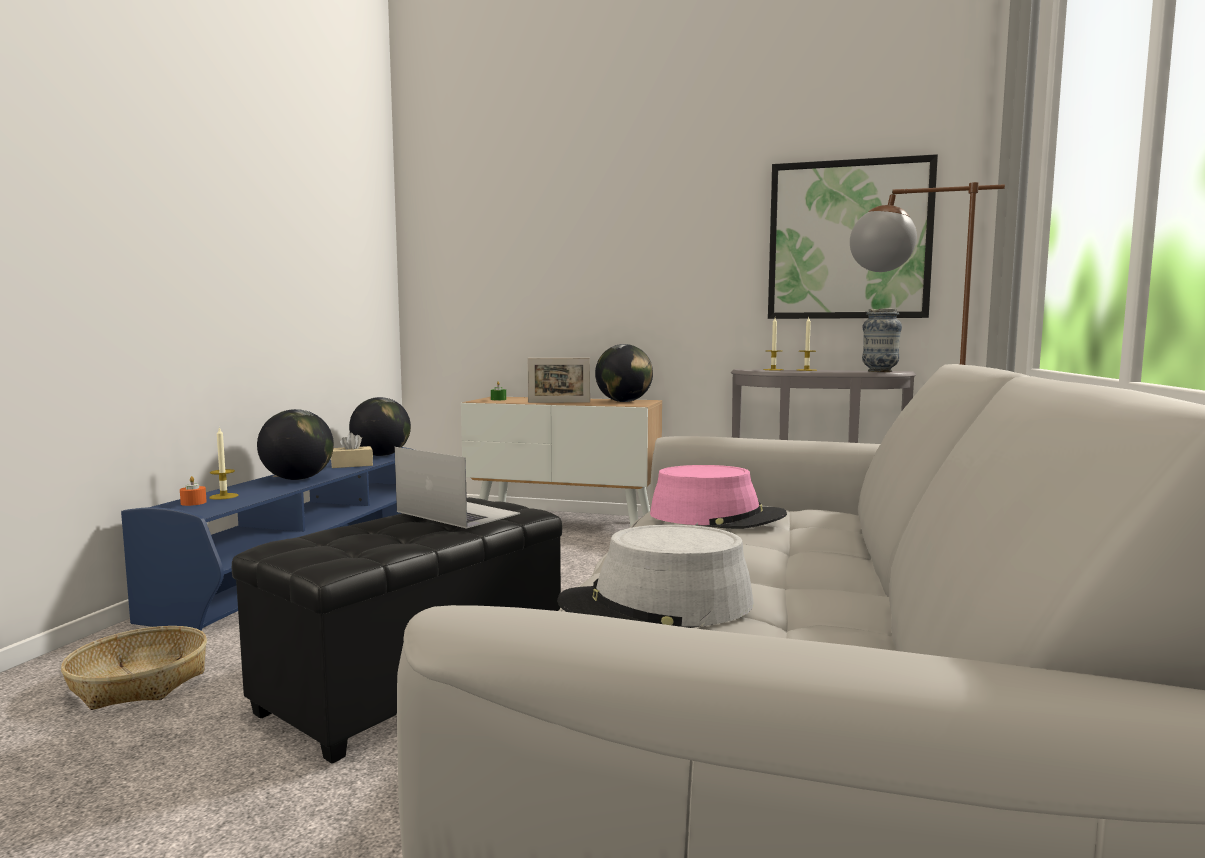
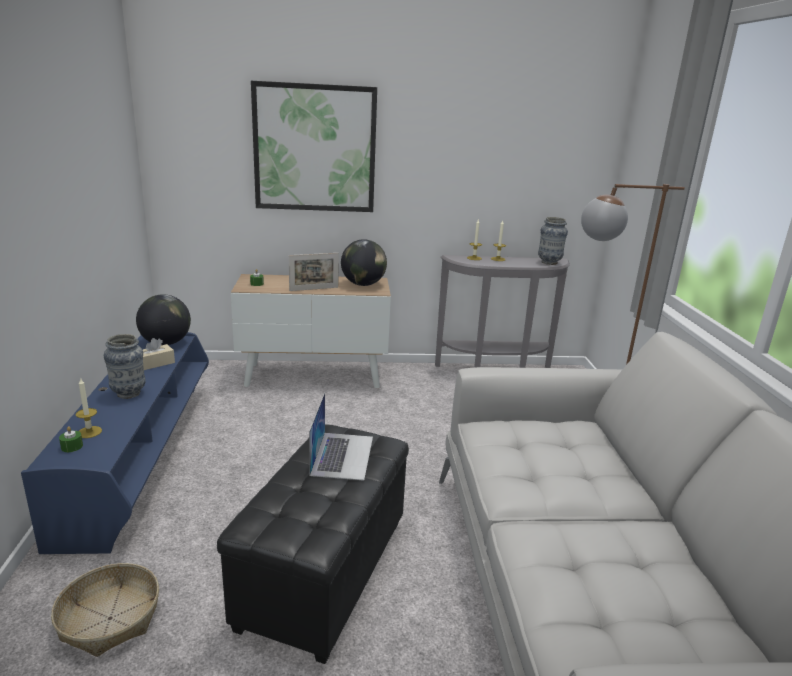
camera: 20 degrees left, 15 degrees up
(193, 503) = (72, 446): orange candle -> green candle
(298, 479) = (129, 393): globe -> vase
(457, 513) = (342, 455): laptop -> laptop turned 75 degrees clockwise
(657, 606) = (575, 567): grey hat -> none
(716, 516) = (526, 444): pink hat -> none
(848, 240) = (532, 160): picture -> picture (315, 148)

